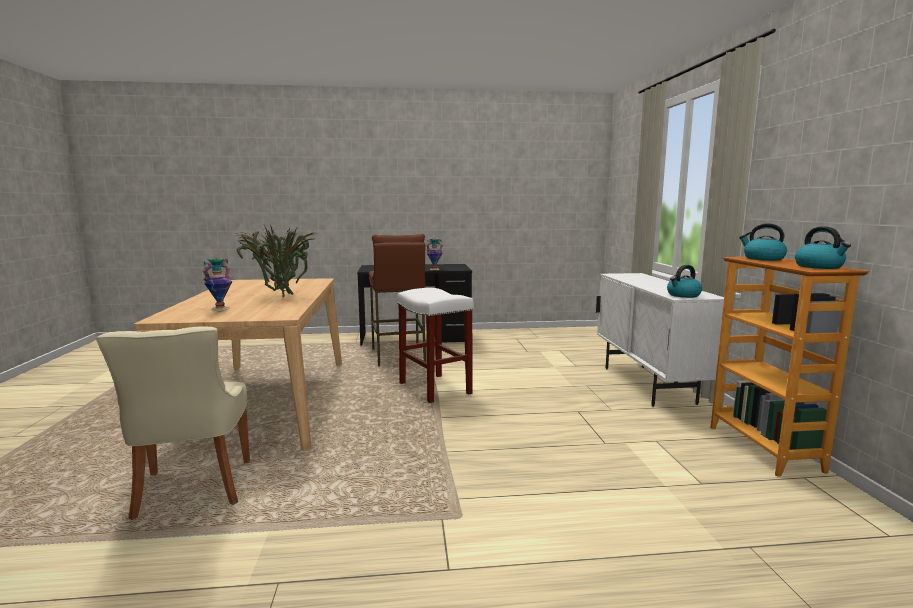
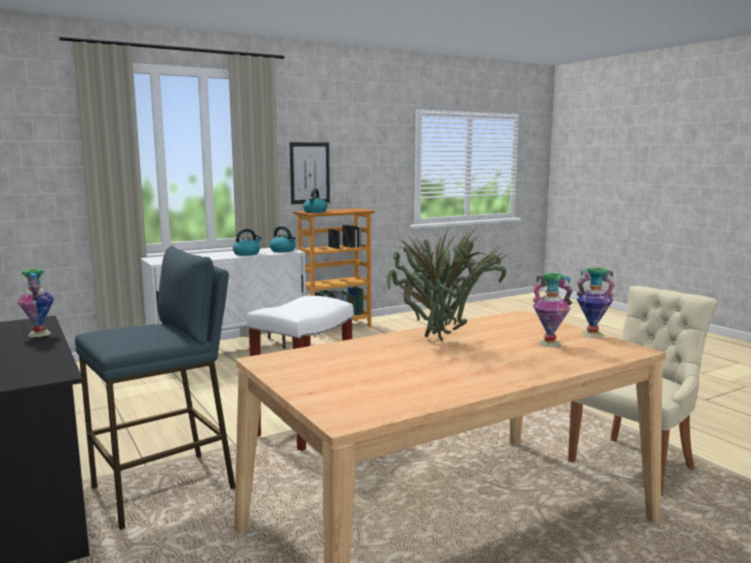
camera: 115 degrees left, 0 degrees up
(203, 319) = (592, 335): none -> vase
(398, 356) = (165, 489): brown stool -> blue stool
(805, 200) = (309, 173): none -> picture
(819, 267) = (350, 209): kettle -> kettle (247, 254)

